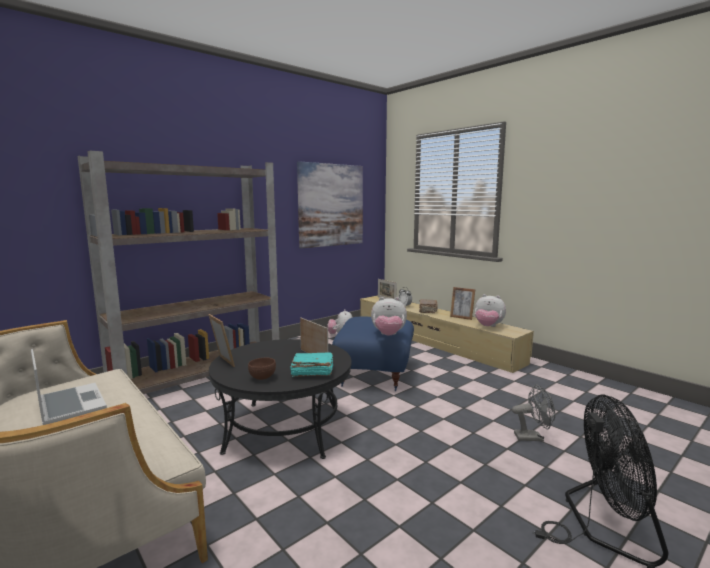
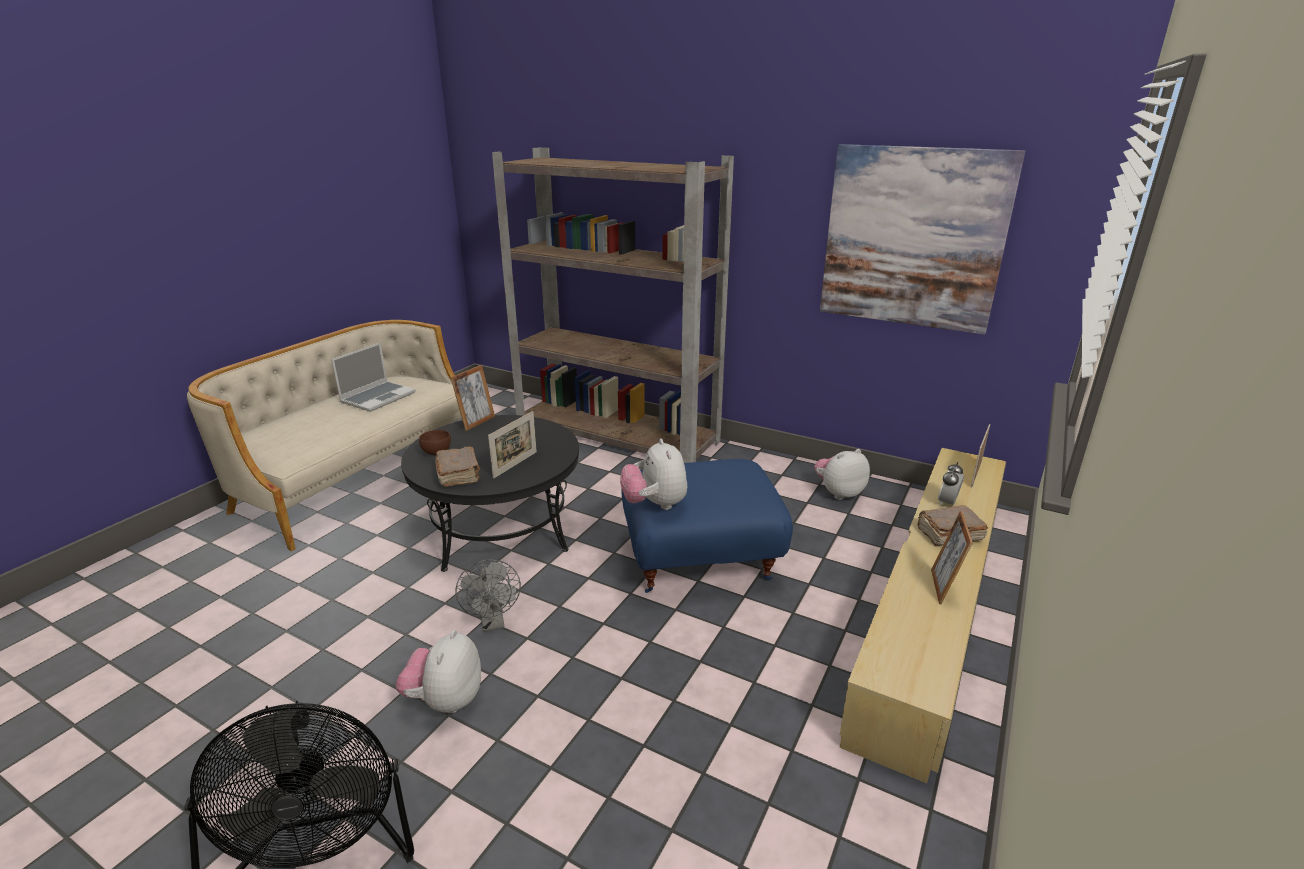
camera: 70 degrees right, 15 degrees up
(312, 372) = (459, 475): turquoise book -> brown book
(488, 326) = (905, 633): plush toy -> plush toy (445, 700)
(533, 437) = (543, 776): grey fan -> grey fan (493, 622)

